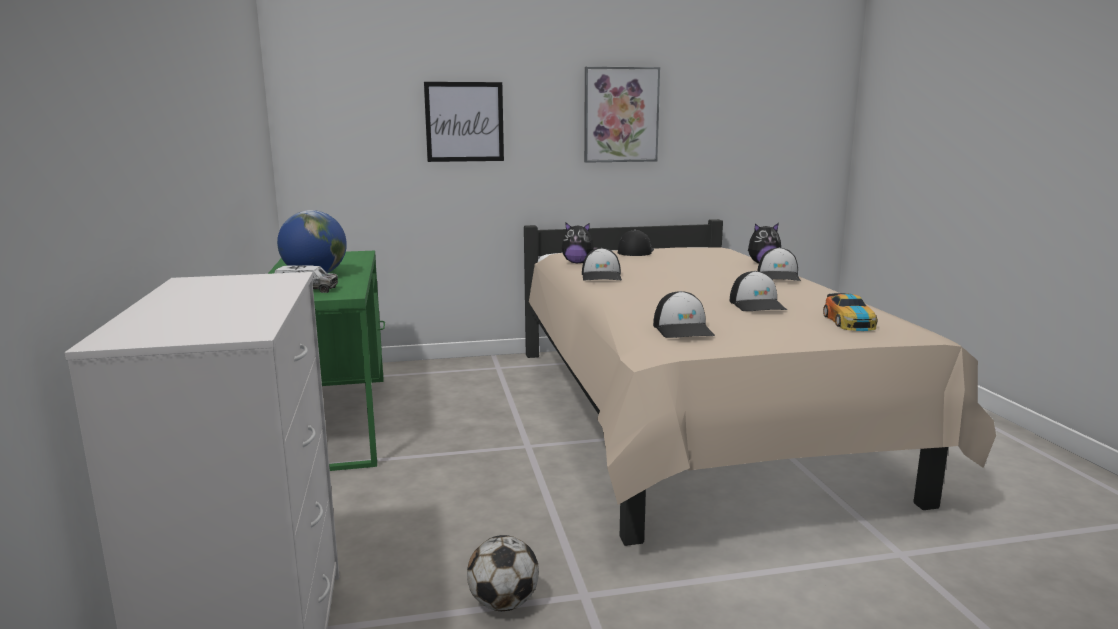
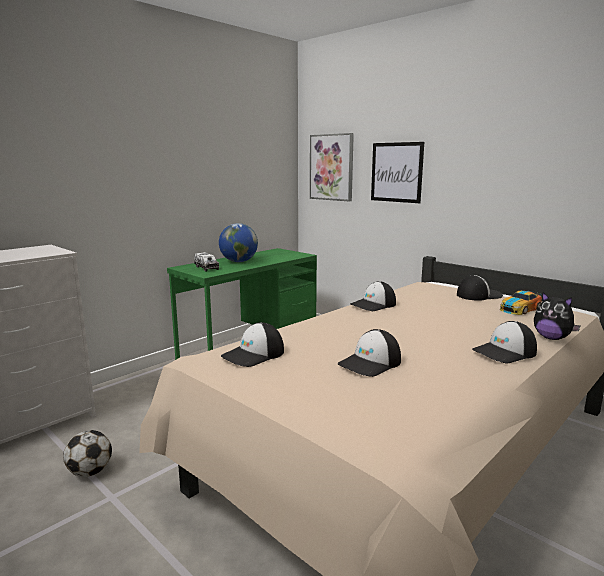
camera: 55 degrees right, 0 degrees up
(578, 263) = (403, 291): plush toy -> none
(621, 115) = (522, 169): picture -> picture (331, 167)
(849, 322) = (372, 410): toy car -> toy car (519, 309)

